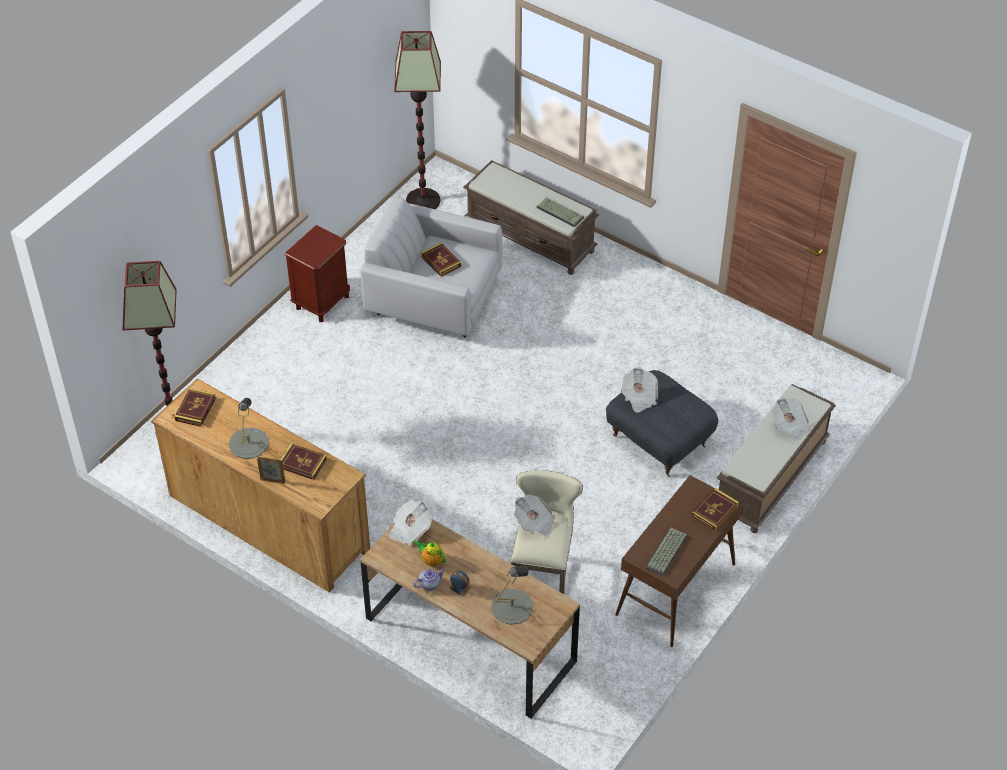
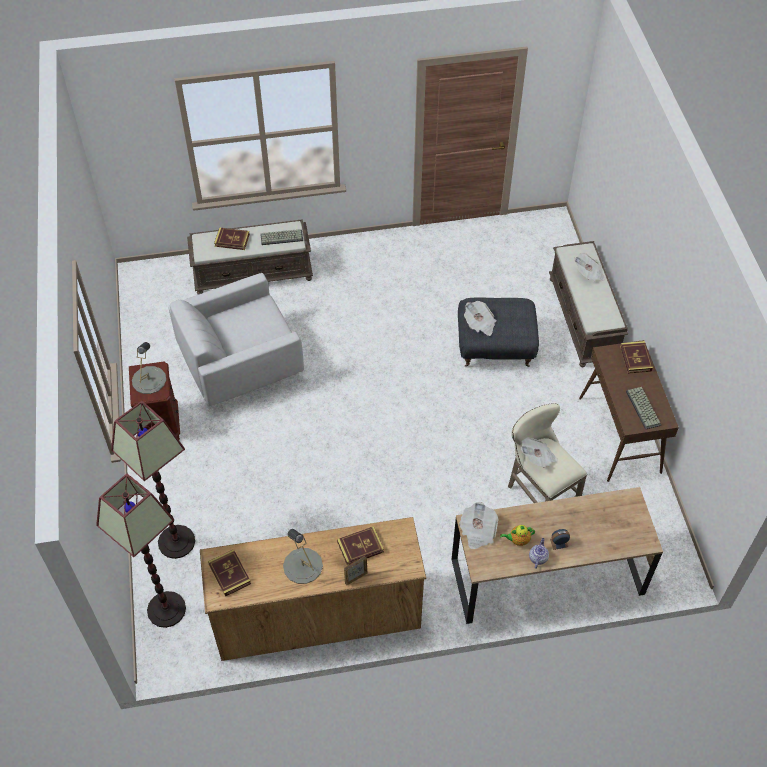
camera: 45 degrees left, 5 degrees up
(423, 200) = (147, 300): floor lamp -> floor lamp (176, 541)
(441, 261) = (242, 329): book -> book (232, 240)
(512, 606) = (605, 526): grey table lamp -> grey table lamp (149, 380)

